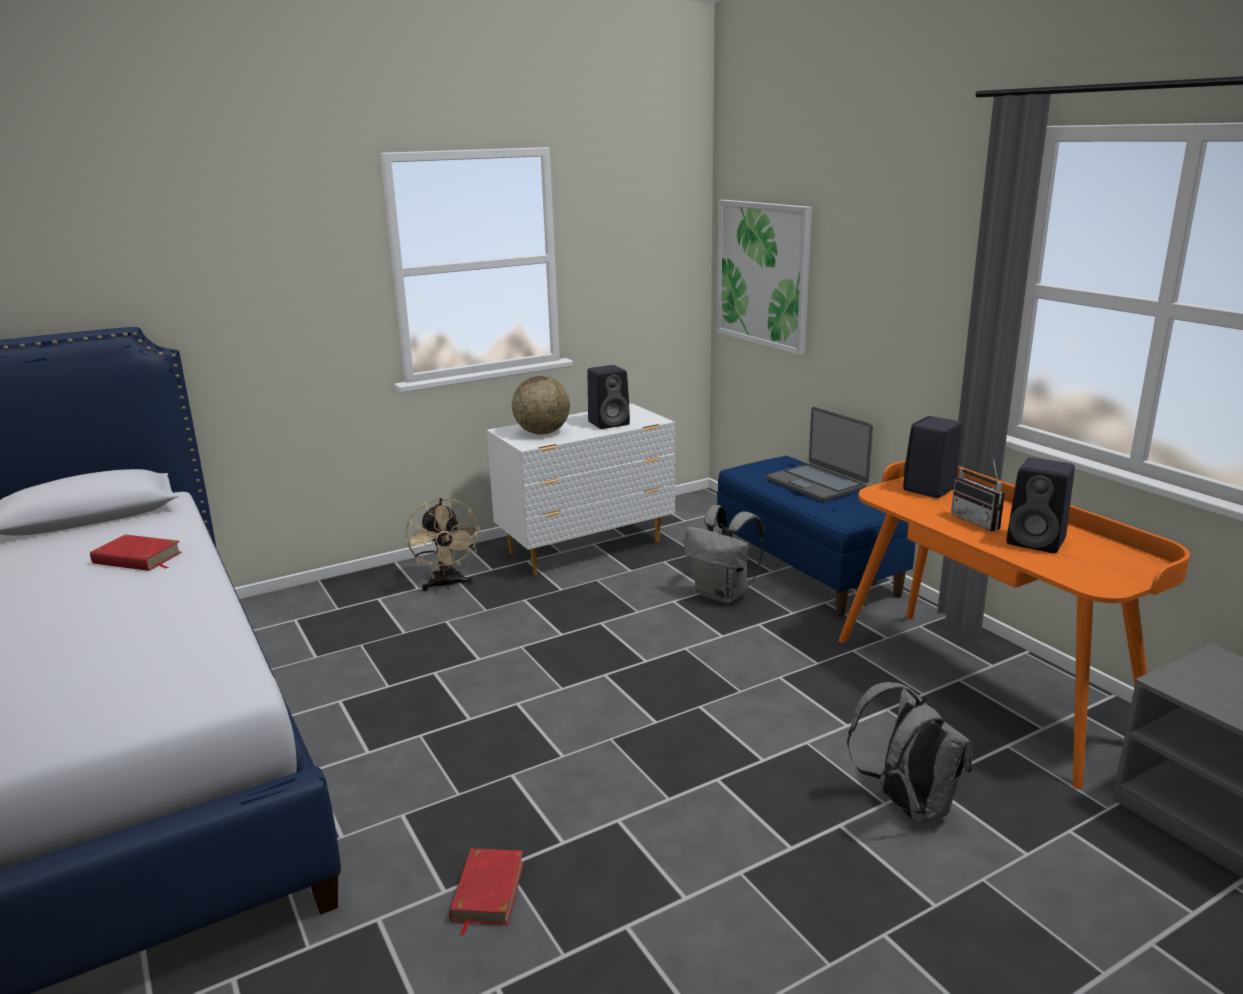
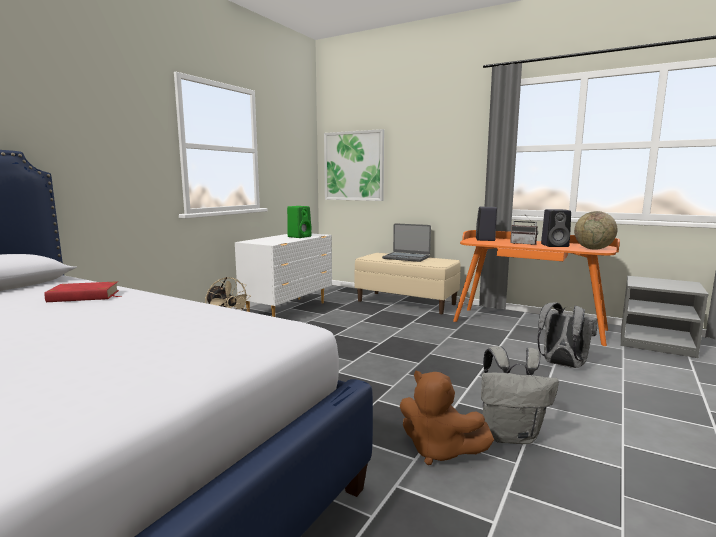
camera: 30 degrees left, 10 degrees down
(487, 891) = (438, 451): red book -> brown plush toy
(542, 432) = (270, 240): globe -> globe (593, 249)
(610, 423) = (299, 236): black speaker -> green speaker
(723, 595) = (381, 315): grey backpack -> grey backpack (510, 435)
(809, 571) = (406, 302): blue bench -> beige bench

